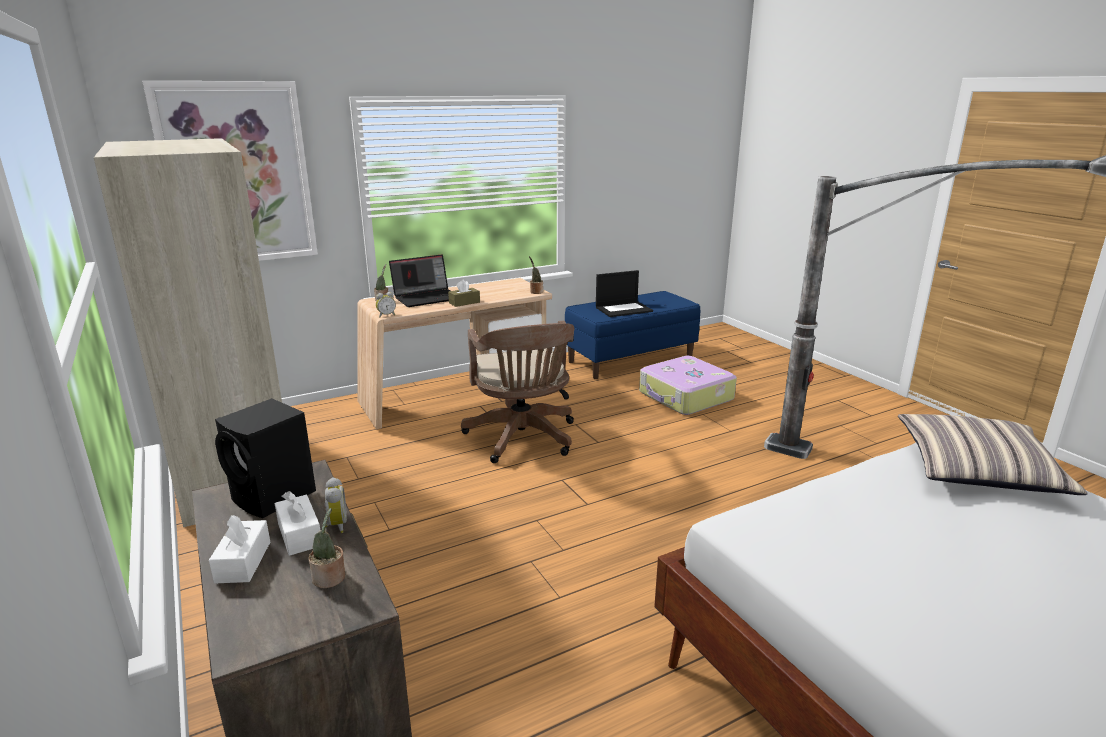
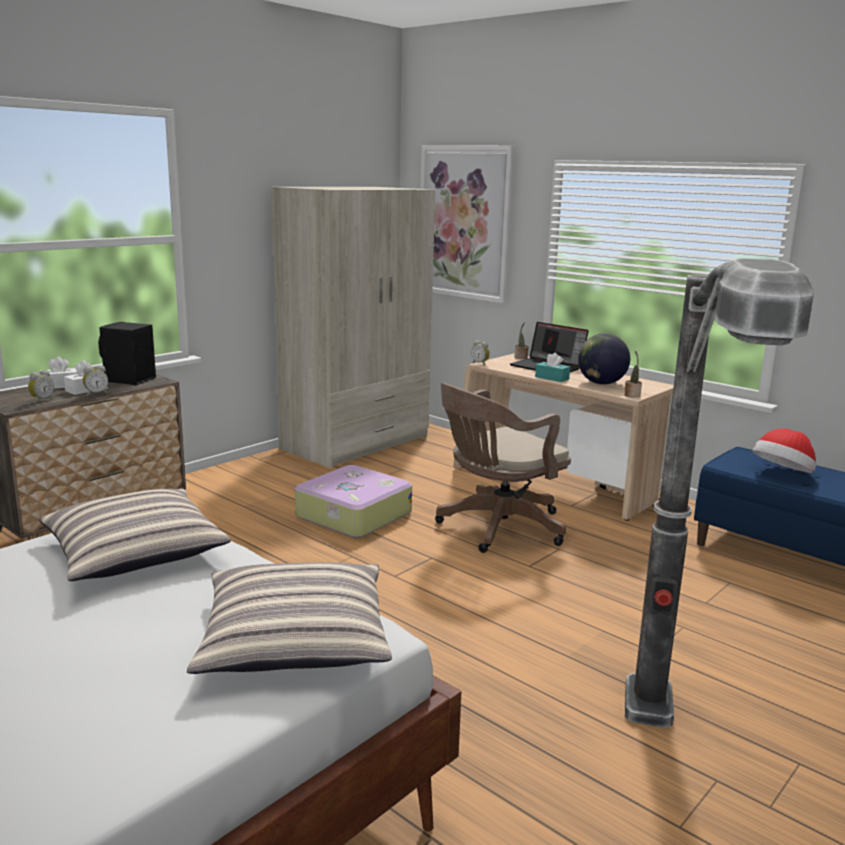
camera: 70 degrees right, 5 degrees down
(330, 579) = (41, 400): potted plant -> alarm clock
(464, 302) = (552, 378): brown tissue box -> turquoise tissue box
(495, 293) = (601, 383): none -> globe
(624, 309) = (782, 474): laptop -> hat
(685, 396) = (725, 610): suitcase -> suitcase (352, 515)
(839, 532) = (134, 551): none -> pillow

